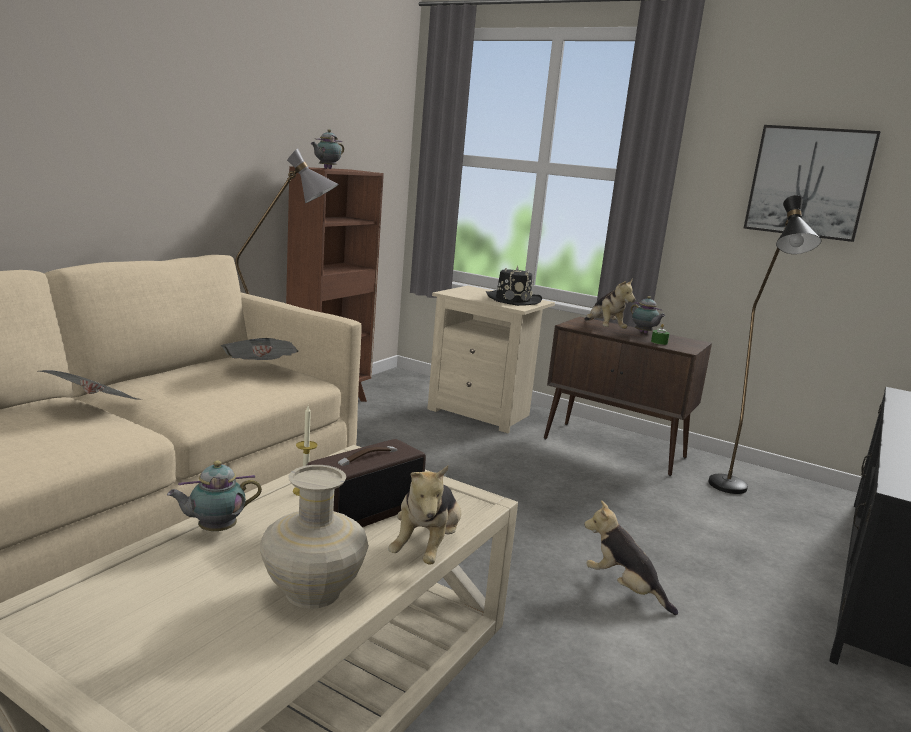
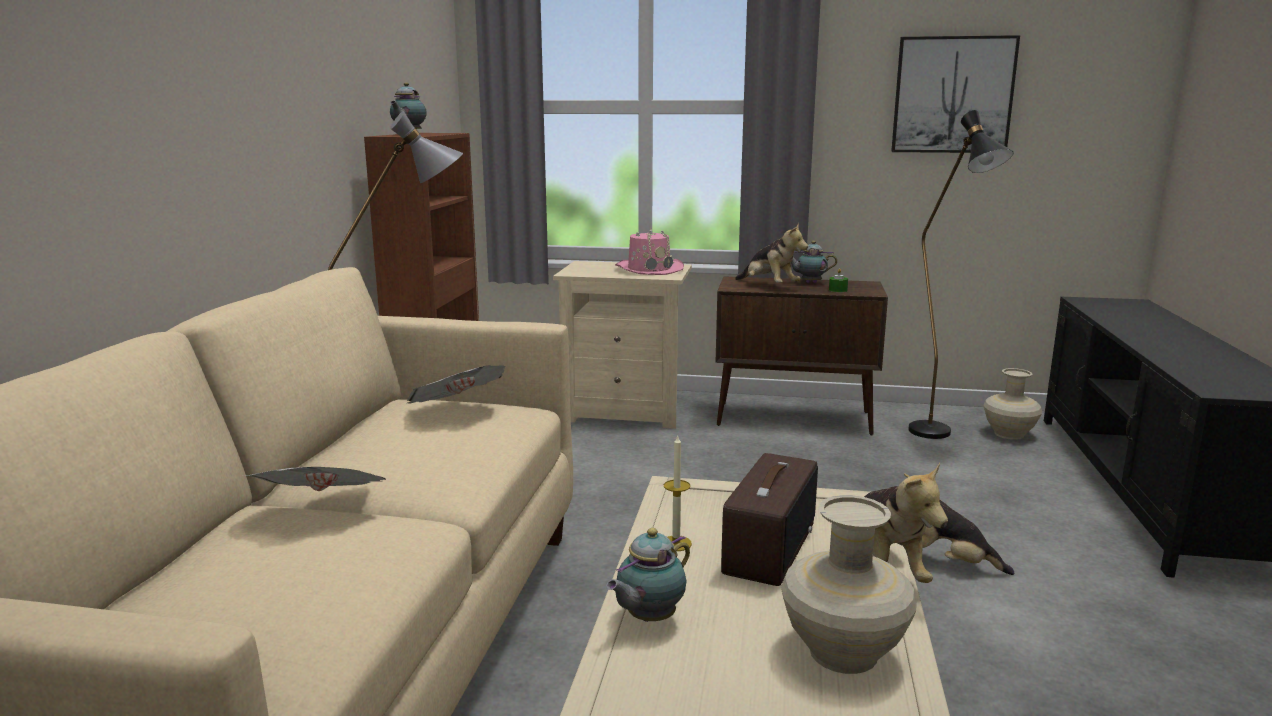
camera: 20 degrees left, 0 degrees up
(513, 300) = (649, 269): black hat -> pink hat
(644, 333) = (809, 283): teapot -> teapot turned 150 degrees clockwise
(805, 506) = (1009, 434): none -> beige vase

